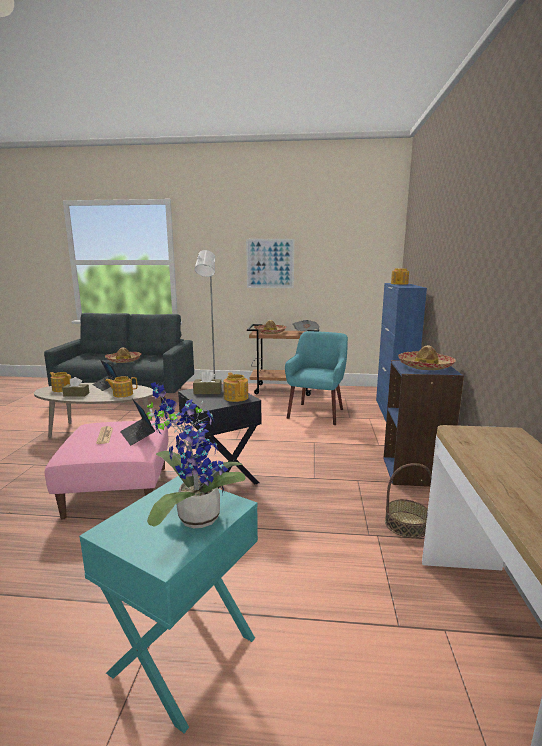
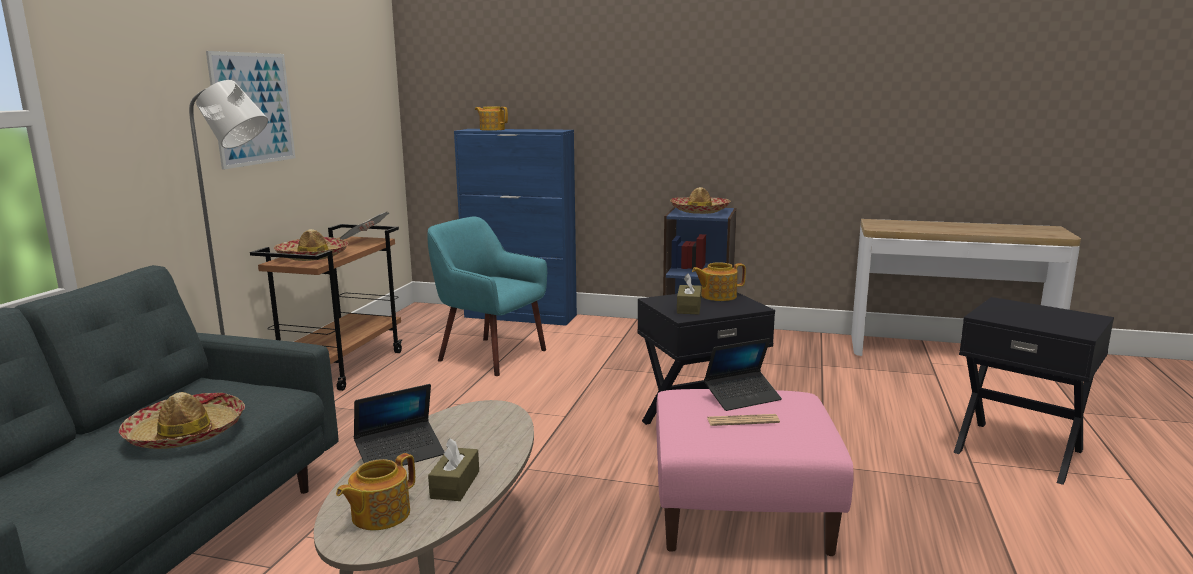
camera: 80 degrees left, 0 degrees up
(122, 394) = (491, 429): teapot -> none
(185, 655) = (1019, 450): turquoise side table -> black side table
(194, 516) = (1031, 311): potted plant -> none
(407, 524) = (800, 352): basket -> none

